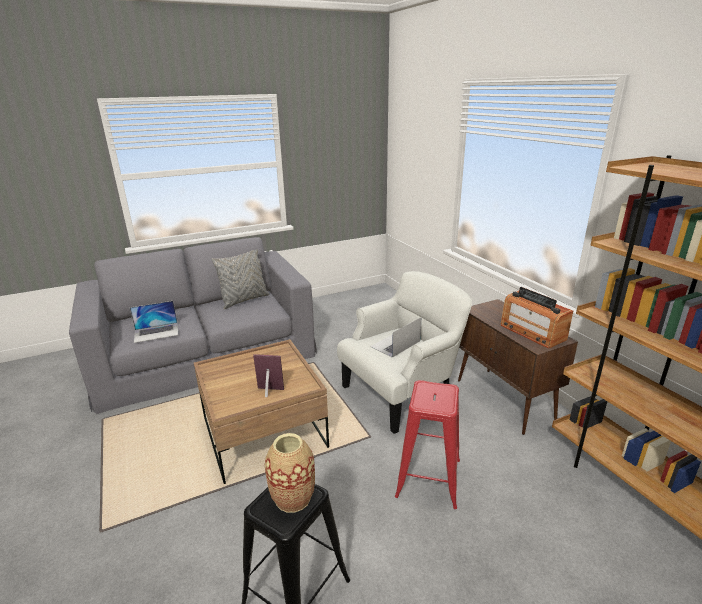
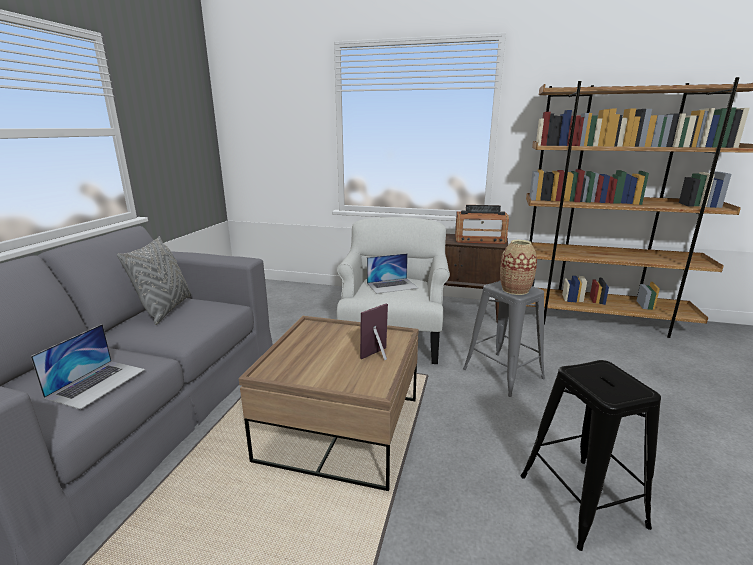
camera: 50 degrees left, 5 degrees down
(293, 497) = (604, 376): vase -> vase (515, 290)
(395, 344) = (392, 285): laptop -> laptop turned 105 degrees counterclockwise
(428, 478) = (503, 374): red stool -> grey stool

